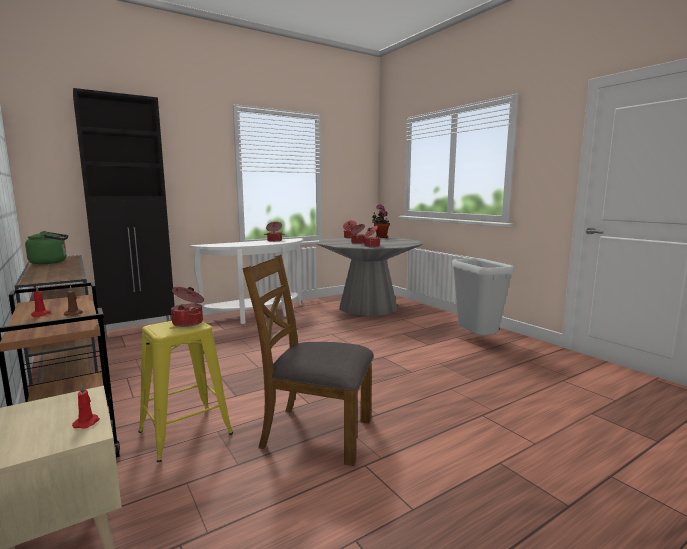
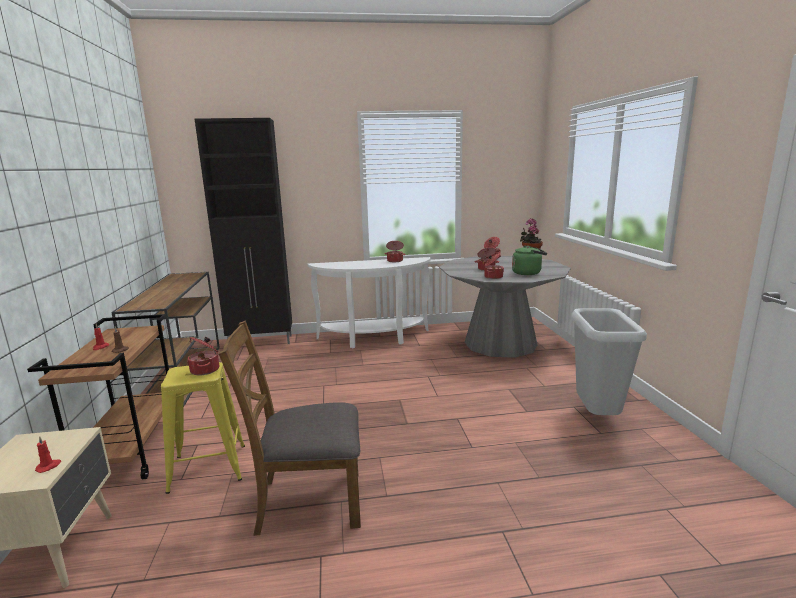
camera: 25 degrees right, 5 degrees up
(51, 262) = (173, 281): green kettle -> green kettle (528, 273)
(315, 433) = (308, 501): brown chair -> brown chair turned 45 degrees counterclockwise

